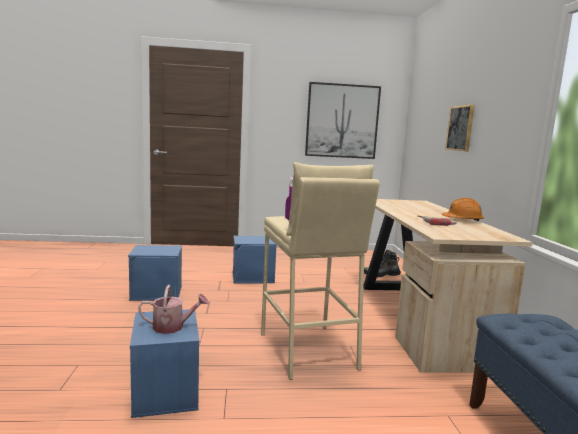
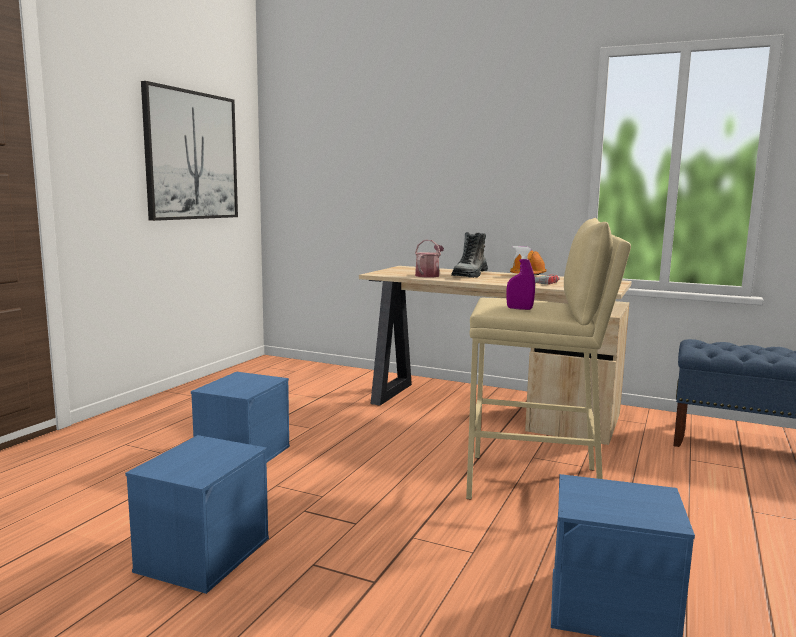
camera: 60 degrees left, 0 degrees up
(173, 327) = (629, 497): watering can -> watering can (428, 275)
(381, 275) = (344, 385): boot -> boot (470, 275)
(460, 128) = (426, 168): picture -> none

